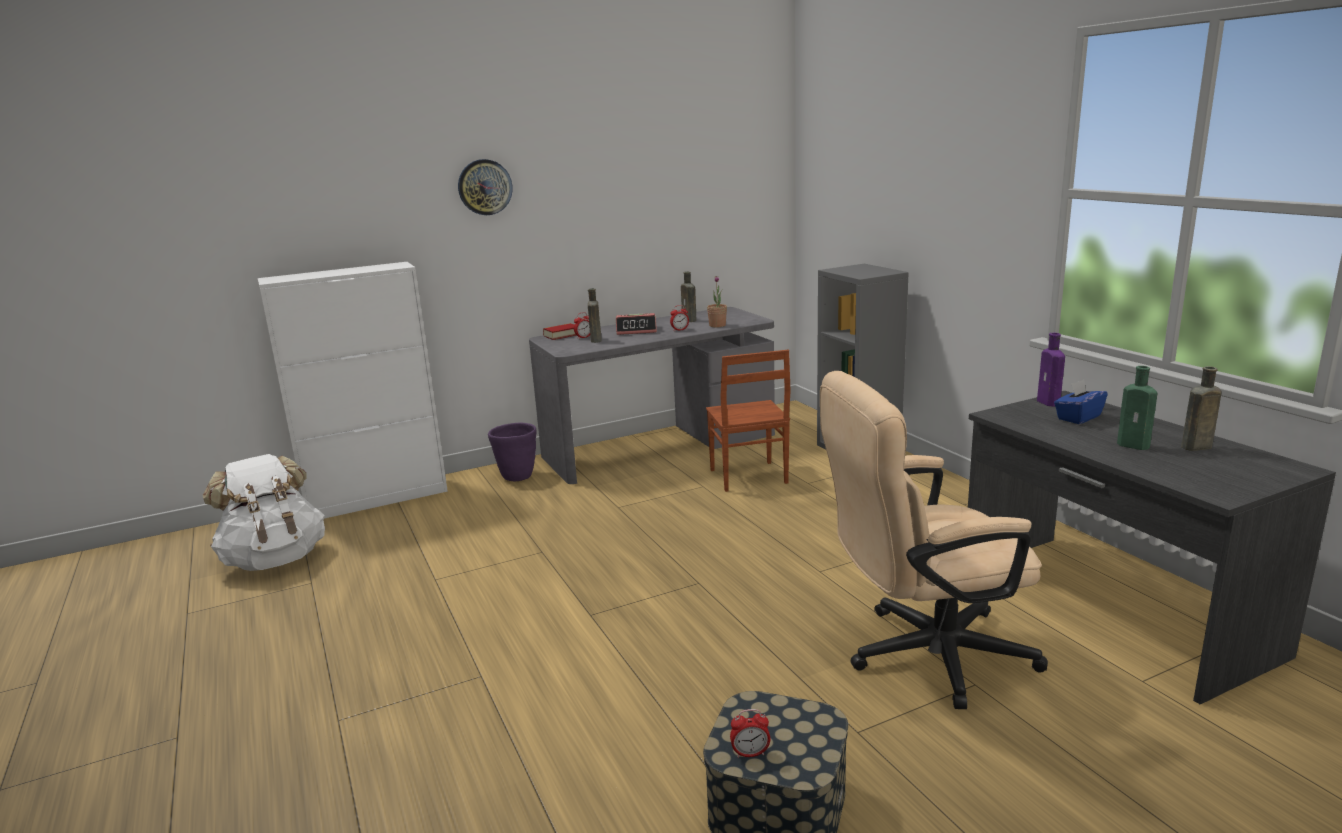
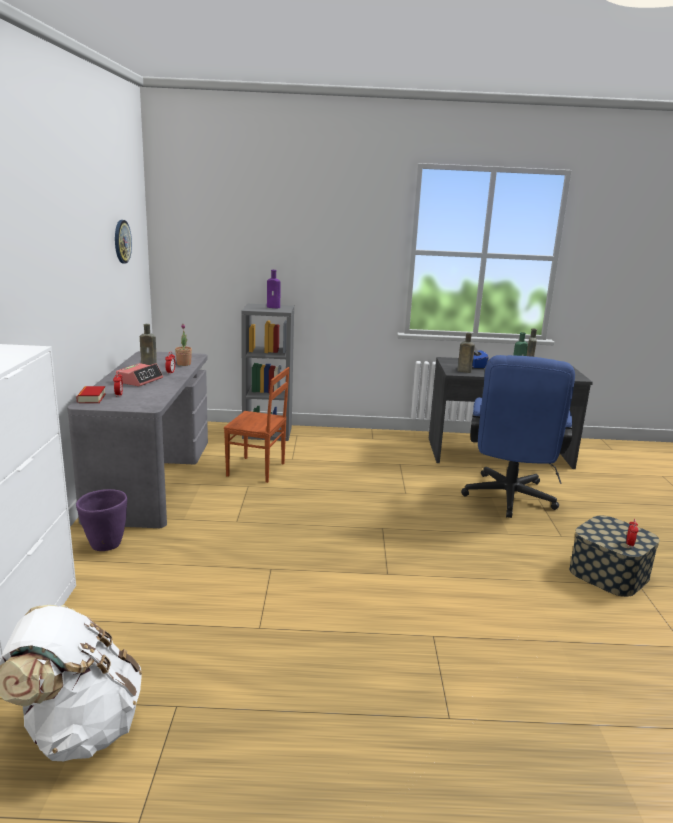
camera: 65 degrees left, 0 degrees up
(485, 187) = (32, 254): wall clock -> wall clock (122, 241)
(596, 340) = (136, 393): brown bottle -> brown bottle (463, 371)
(923, 655) = (508, 500): beige office chair -> blue office chair
(1049, 403) = (450, 363): purple bottle -> purple bottle (274, 307)

